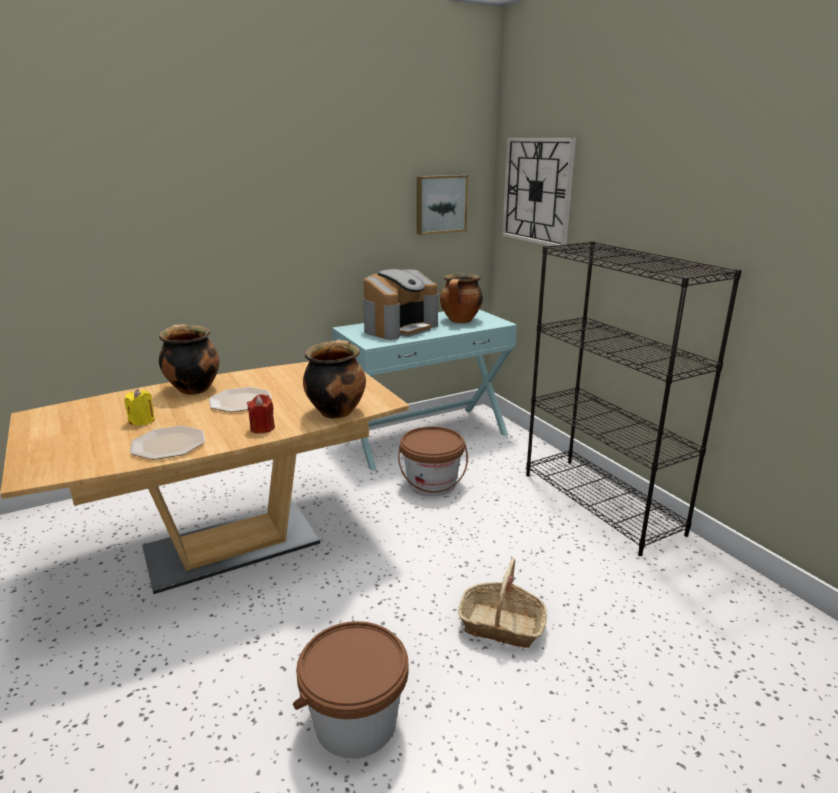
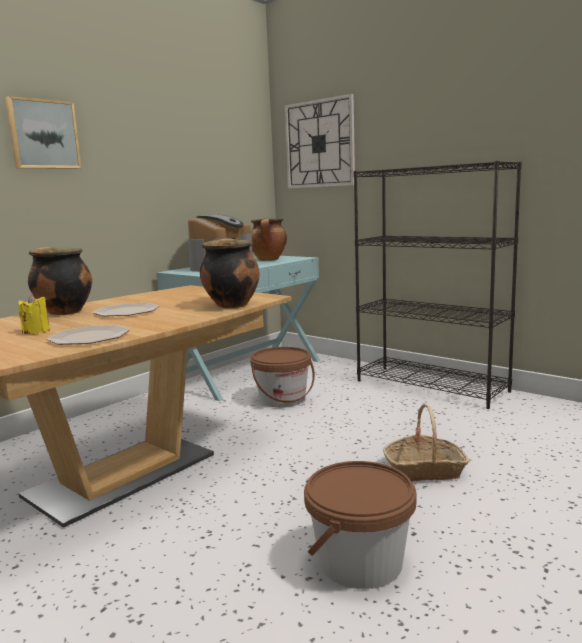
camera: 20 degrees left, 10 degrees down
(262, 428) = (174, 319): red candle -> none
(440, 204) = (235, 161): picture -> picture (43, 134)

